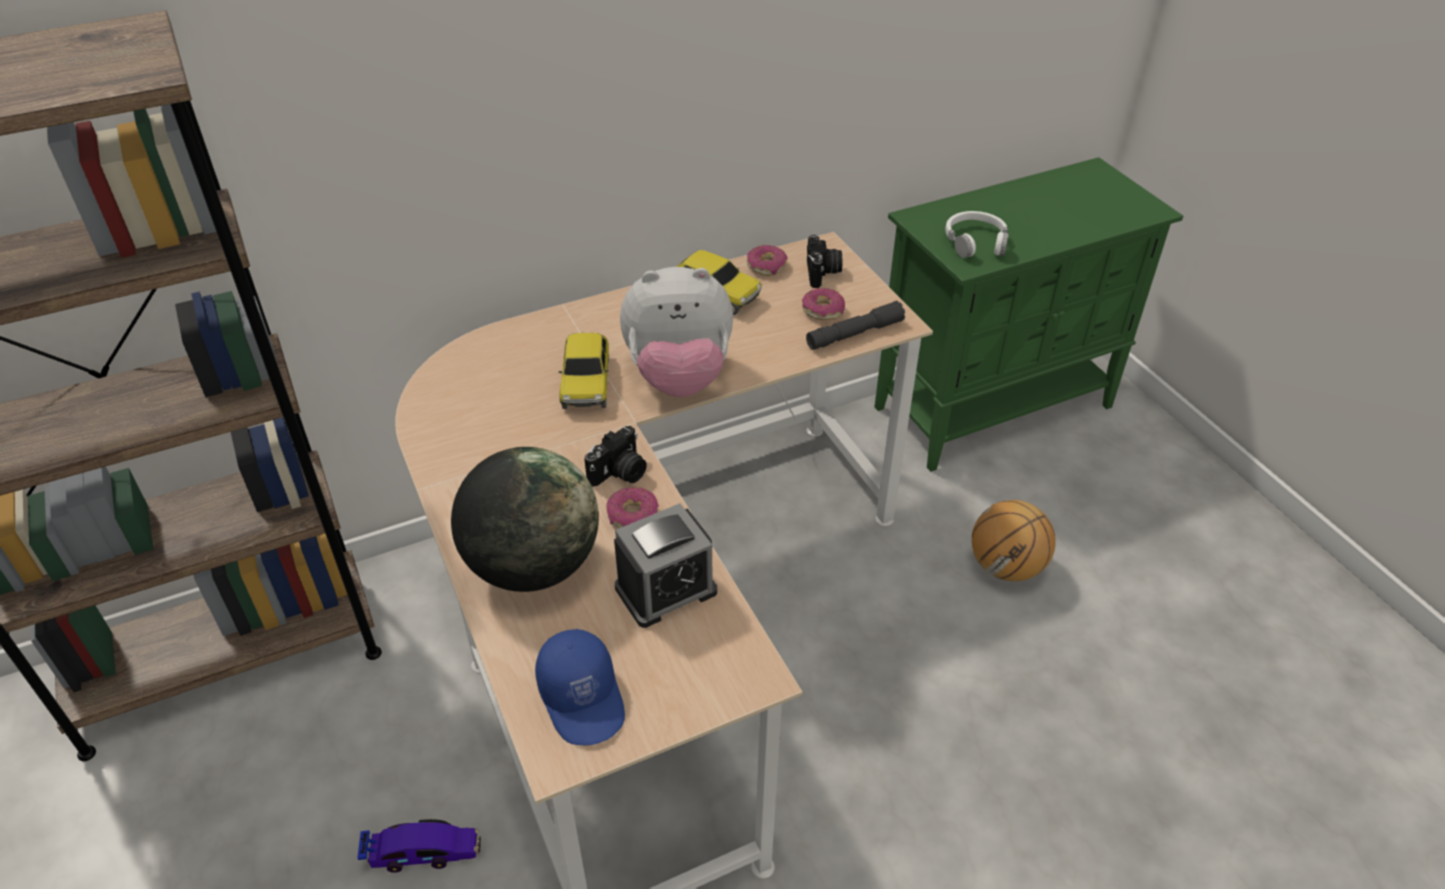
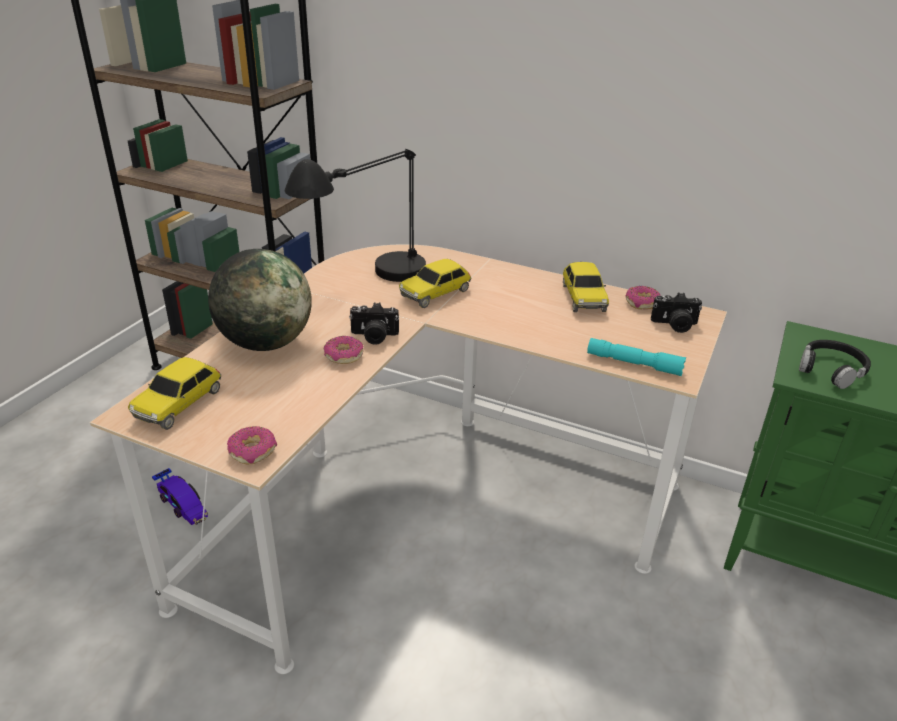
camera: 50 degrees right, 10 degrees down
(504, 423) = (367, 285): none -> black table lamp
(583, 698) = (179, 404): blue cap -> toy car
(666, 590) = (294, 394): alarm clock -> none
(679, 377) = (485, 319): plush toy -> none
(822, 273) = (674, 325): camera -> camera turned 45 degrees clockwise
(822, 310) = (636, 341): donut -> donut (253, 451)
(854, 334) = (634, 363): grey flashlight -> turquoise flashlight
(975, 242) = (831, 370): white headphones -> black headphones
(1006, 567) = (693, 670): basketball -> none

